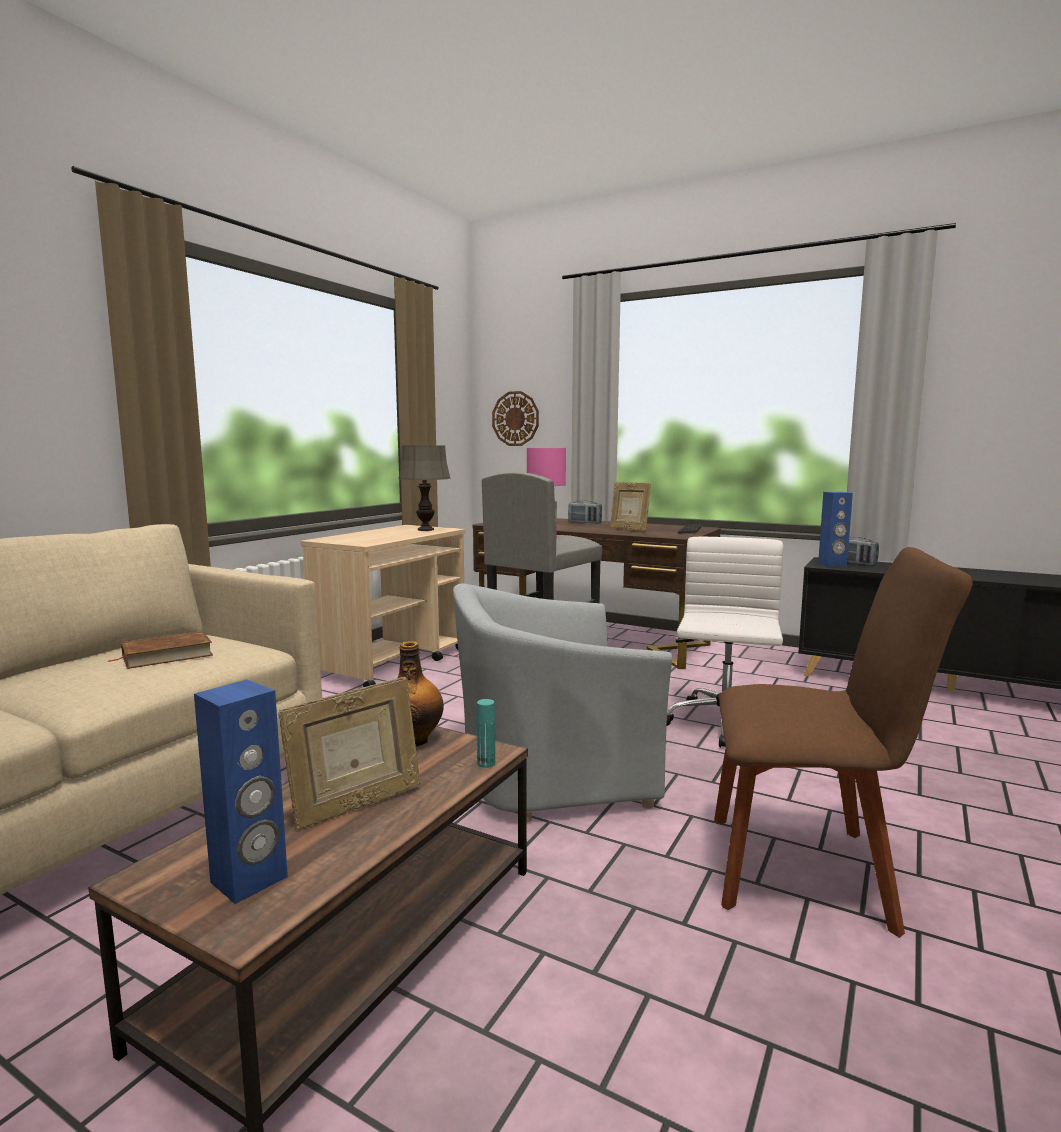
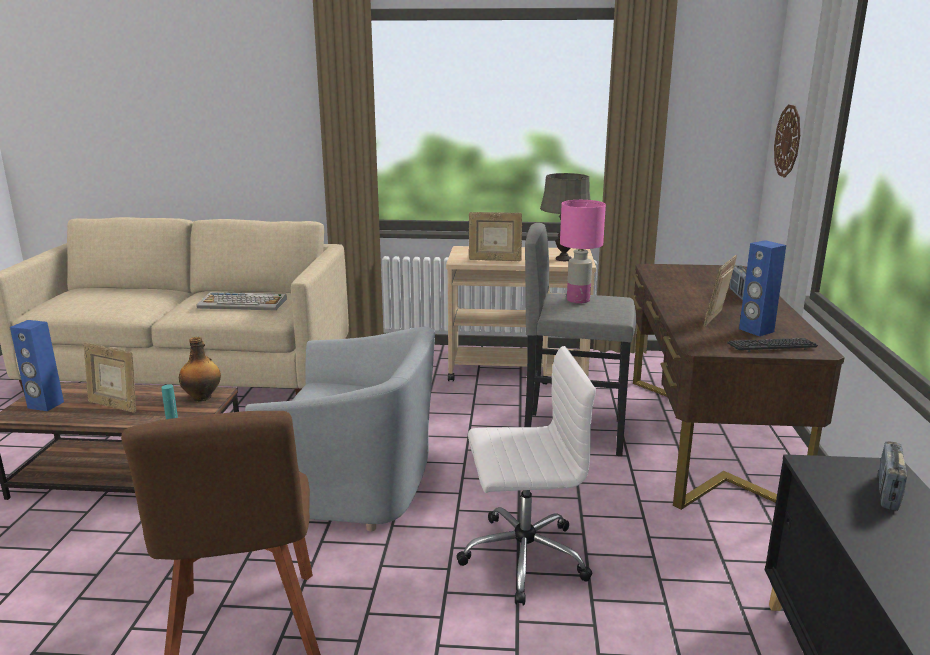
camera: 65 degrees right, 10 degrees up
(167, 655) = (243, 303): brown book -> keyboard
(387, 538) = (494, 260): none -> picture frame
(549, 770) = (356, 484): grey armchair -> grey armchair turned 135 degrees clockwise
(832, 564) = (841, 474): blue speaker -> blue speaker (756, 330)

